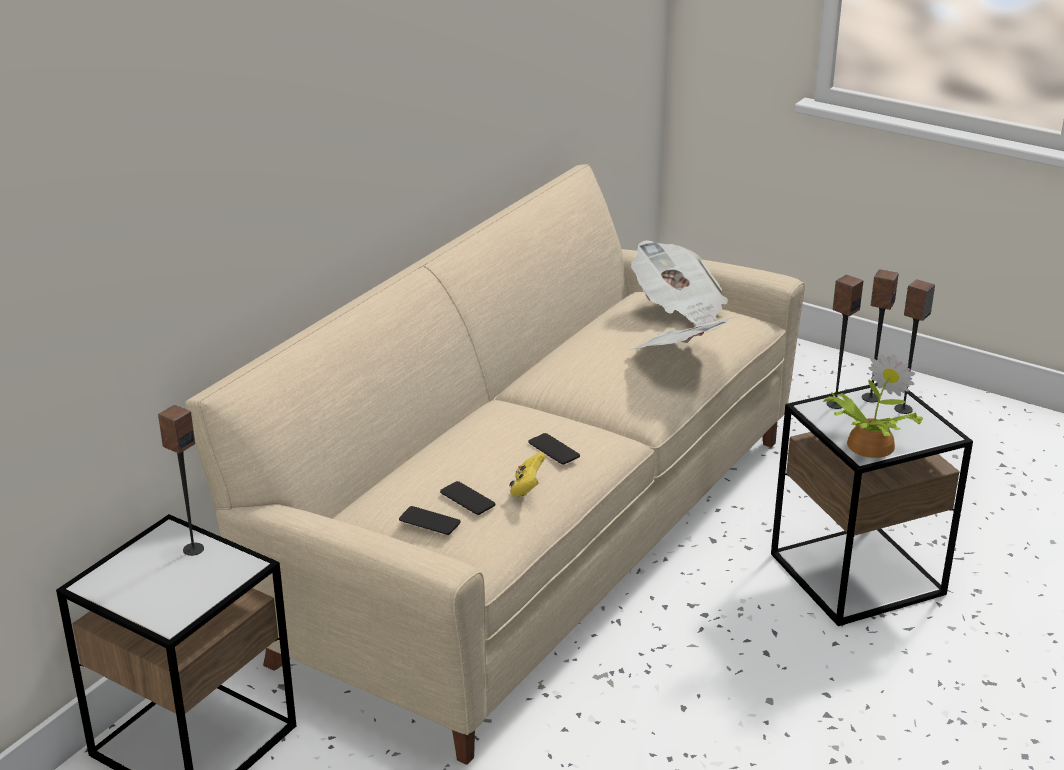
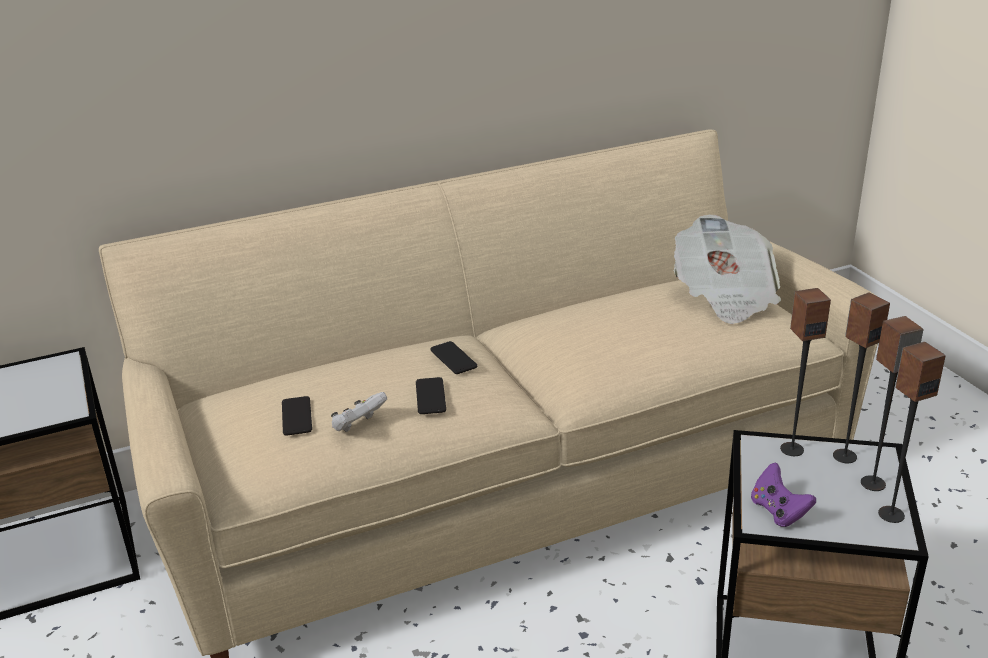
camera: 35 degrees right, 0 degrees up
(193, 549) = (57, 382): speaker -> speaker (891, 514)
(429, 521) = (243, 426): phone -> phone (453, 358)
(527, 488) = (358, 426): yellow game controller -> white game controller
(680, 358) = (666, 345): newspaper -> none
(867, 445) = (778, 511): potted plant -> purple game controller

